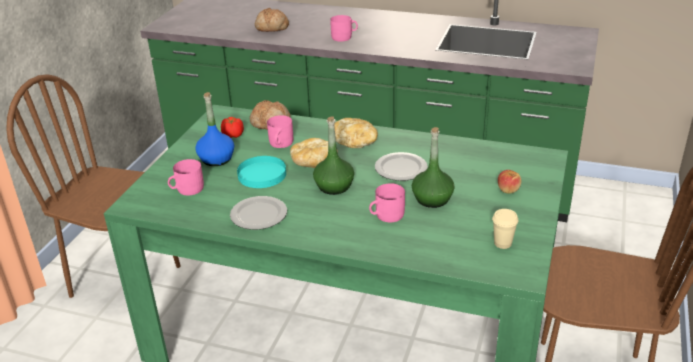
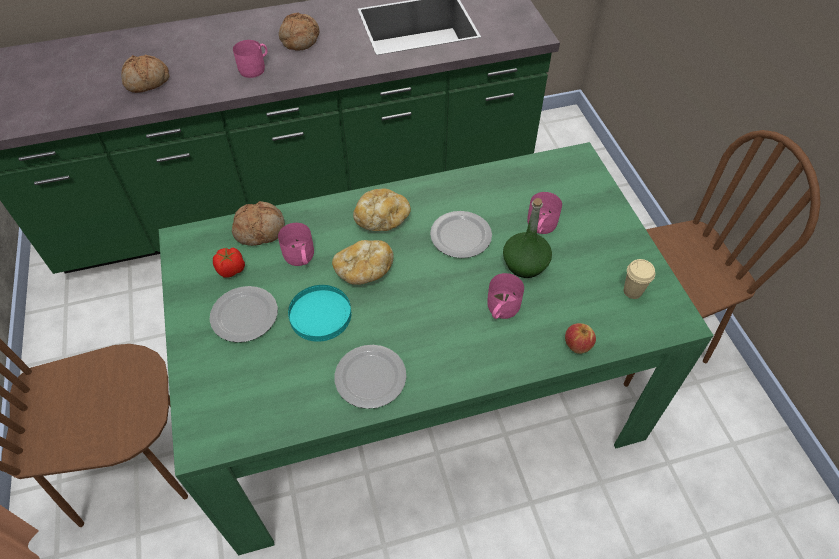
camera: 35 degrees left, 20 degrees up
(186, 189) = (250, 382): pink mug -> pink mug (540, 226)
(216, 159) = (244, 316): blue bottle -> plate
(334, 186) = (414, 294): green bottle -> none
(390, 30) = (299, 39): none -> bread
(508, 190) = (581, 218): apple -> apple (577, 344)

